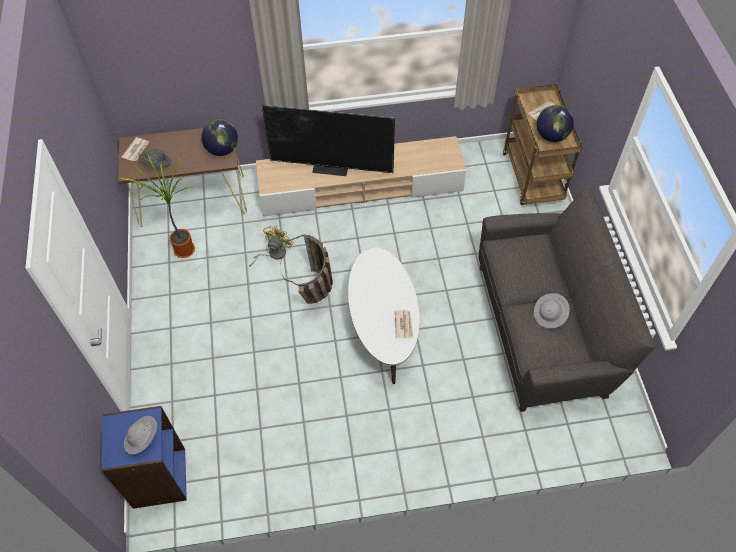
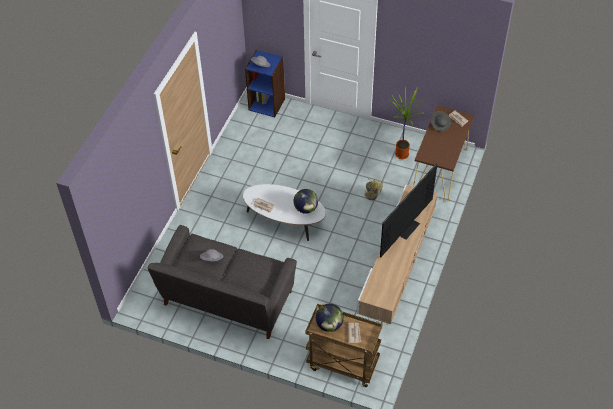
camera: 120 degrees right, 5 degrees down
(222, 149) = (433, 157): globe -> globe (306, 208)
(315, 294) = (329, 201): basket -> none

